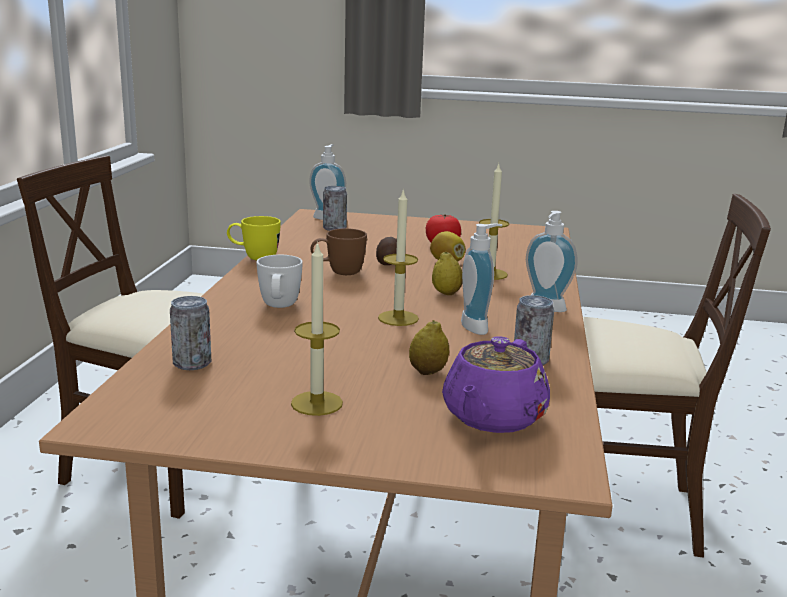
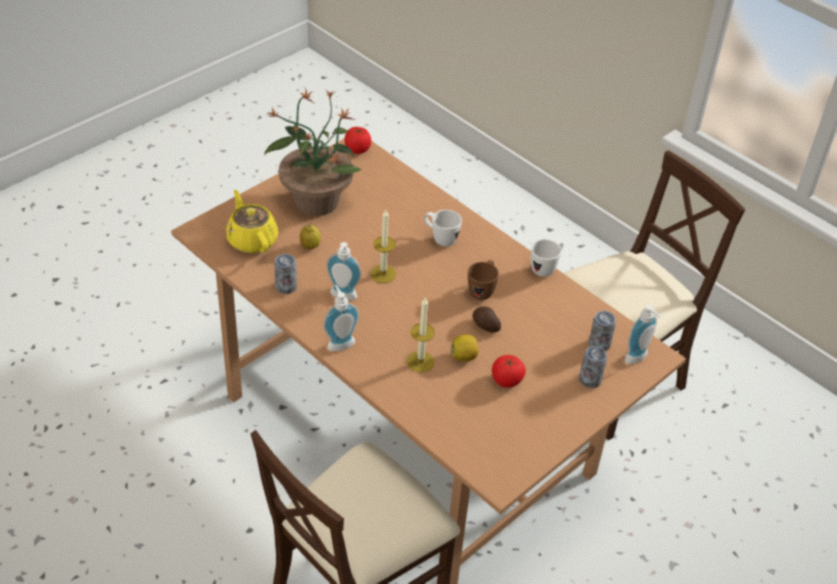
camera: 125 degrees right, 25 degrees up
(112, 417) = (357, 149): none -> tomato
(192, 363) = (391, 184): can -> can (590, 380)
(254, 258) = (546, 268): yellow mug -> white mug
(317, 403) = (315, 200): candle -> potted plant
(446, 293) = (403, 317): lemon -> none
(492, 417) = (252, 239): purple teapot -> yellow teapot

